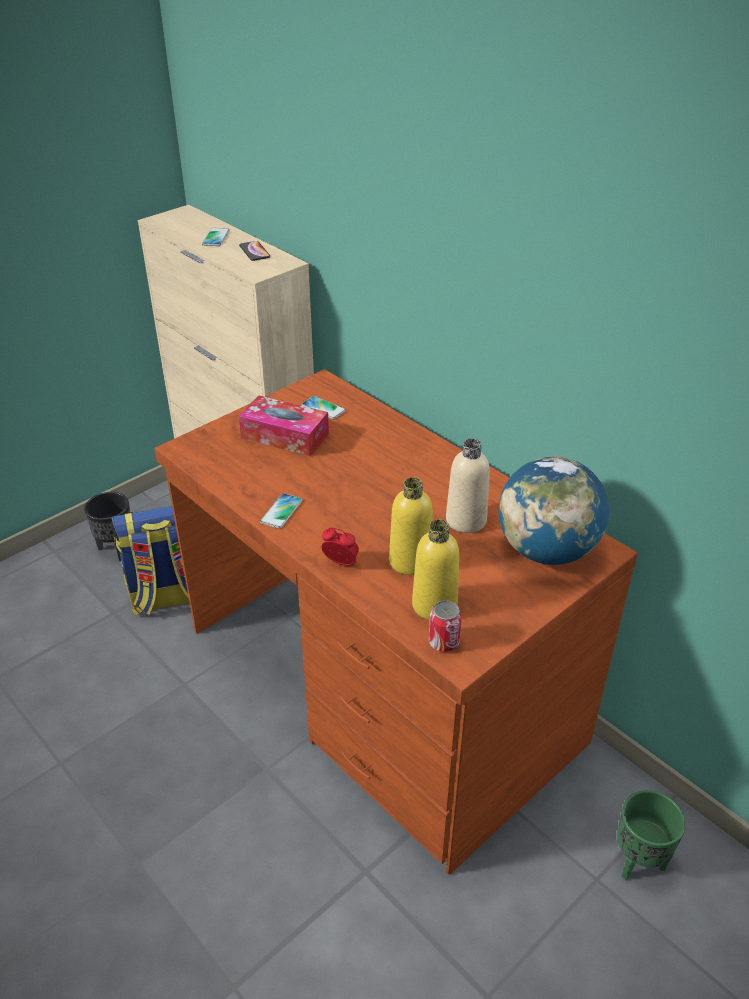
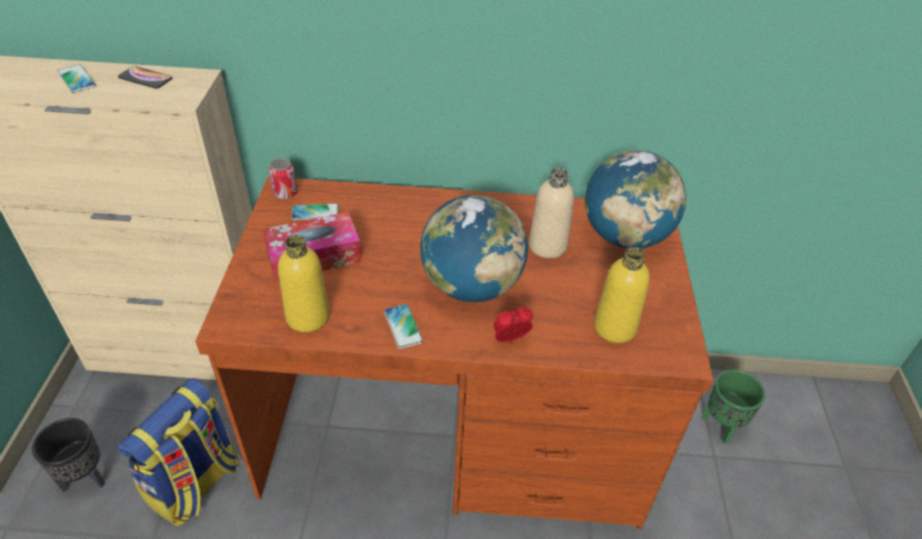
camera: 45 degrees left, 5 degrees up
(365, 514) = (471, 286): none -> globe
(410, 561) = (554, 303): yellow bottle -> yellow bottle (308, 316)
(443, 642) = (657, 351): can -> can (285, 193)

